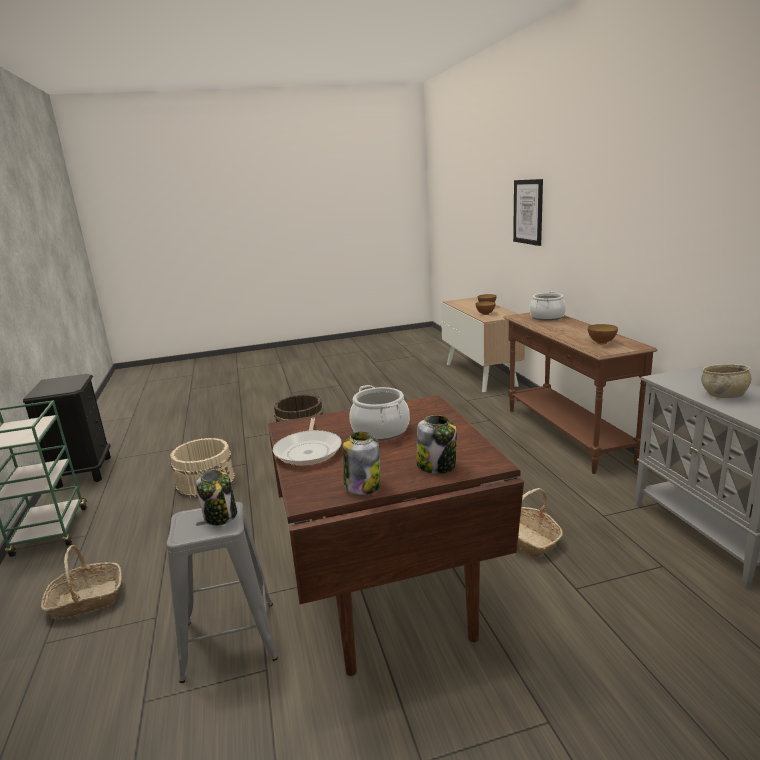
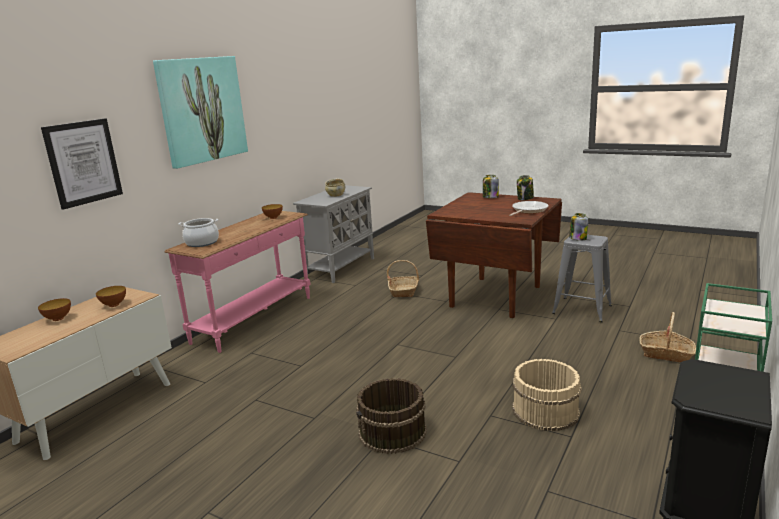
camera: 135 degrees left, 0 degrees up
(380, 430) = (486, 209): cooking pot -> none
(565, 434) = (255, 319): brown console table -> pink console table
(611, 182) = (202, 110): none -> picture

